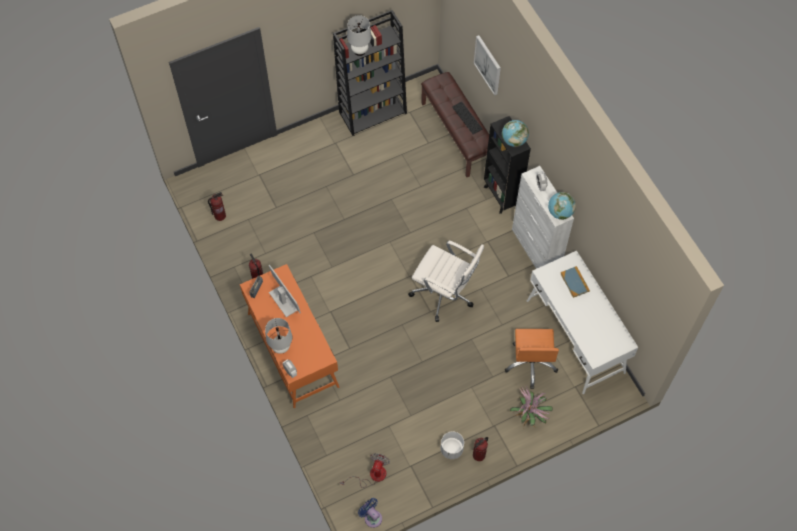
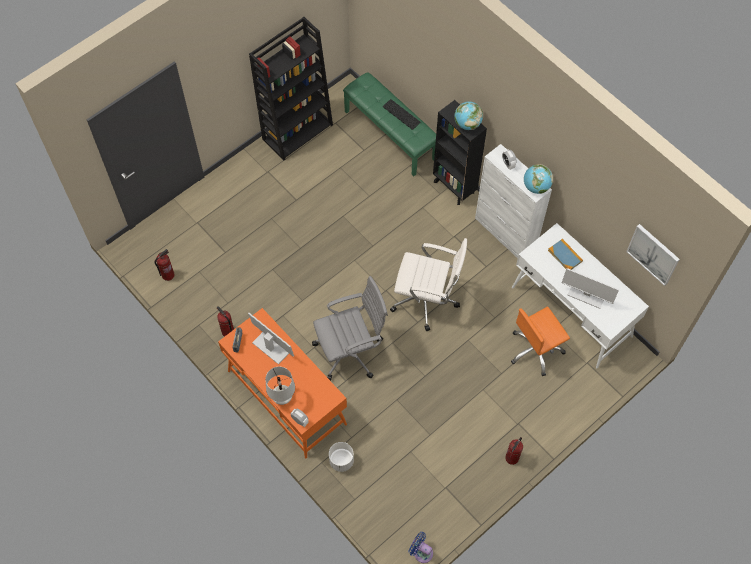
camera: 15 degrees left, 0 degrees up
(359, 50) = (279, 67): white table lamp -> none
(362, 323) = (351, 351): none -> grey office chair
(372, 475) = (408, 508): fan -> none
(451, 449) = (482, 459): white planter -> white planter (341, 461)
(457, 134) = (390, 134): brown bench -> green bench
(488, 65) = (419, 52): picture -> picture (653, 254)
(529, 416) = (551, 404): potted plant -> none
(531, 363) = (536, 350): orange office chair -> orange office chair turned 75 degrees clockwise
(583, 323) = (586, 295): none -> monitor

